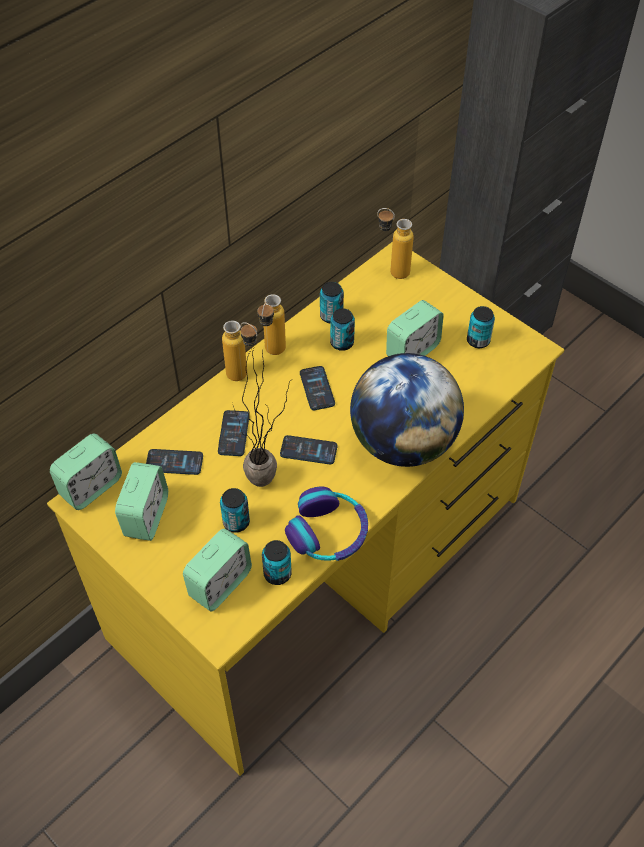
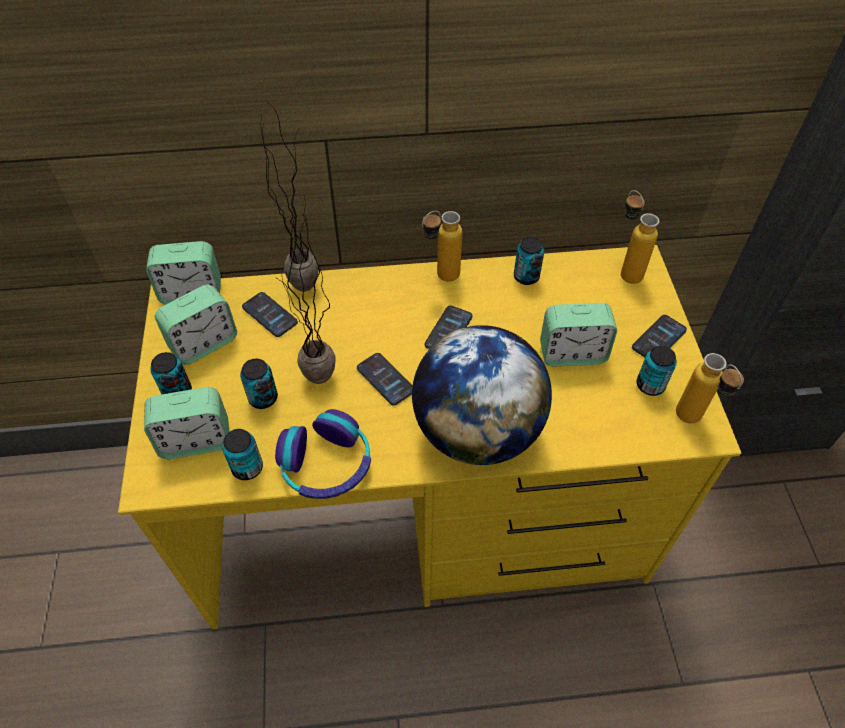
camera: 40 degrees right, 0 degrees up
(171, 418) = (305, 278): none -> potted plant
(233, 433) = (339, 323): phone -> phone (658, 339)
(244, 377) = (397, 282): bottle -> bottle (694, 422)
(342, 343) = (512, 305): can -> can (177, 392)

